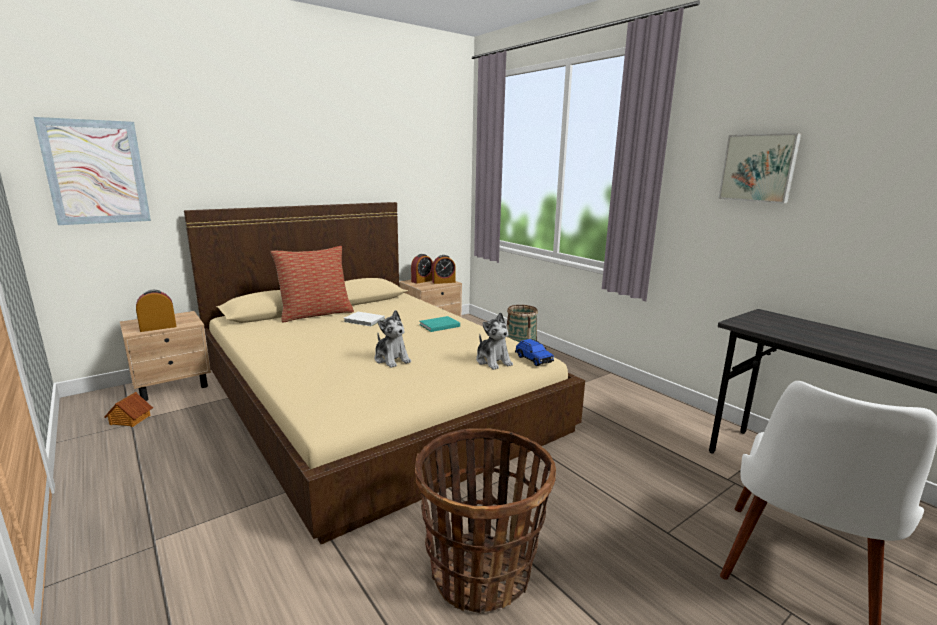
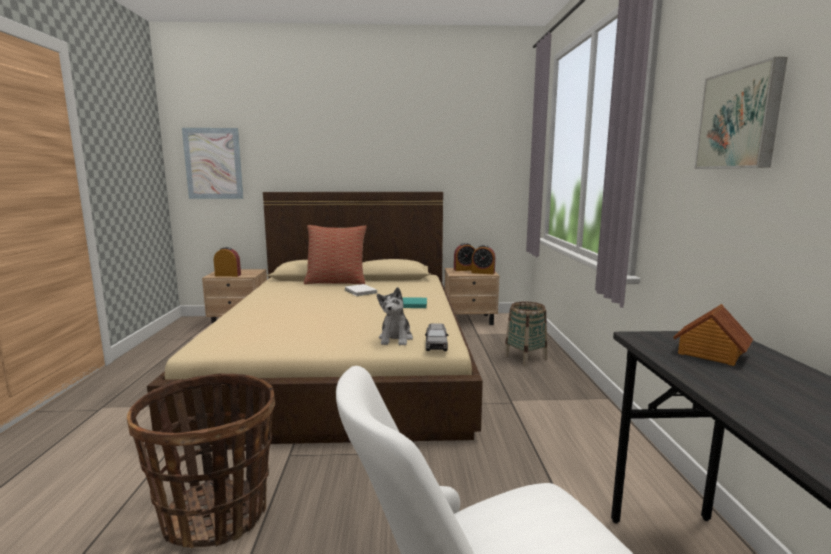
camera: 35 degrees right, 5 degrees down
(130, 420) = (191, 337): toy house -> toy house (709, 353)
(392, 359) = (321, 320): plush toy -> none
(533, 359) = (436, 345): blue toy car -> grey toy car

